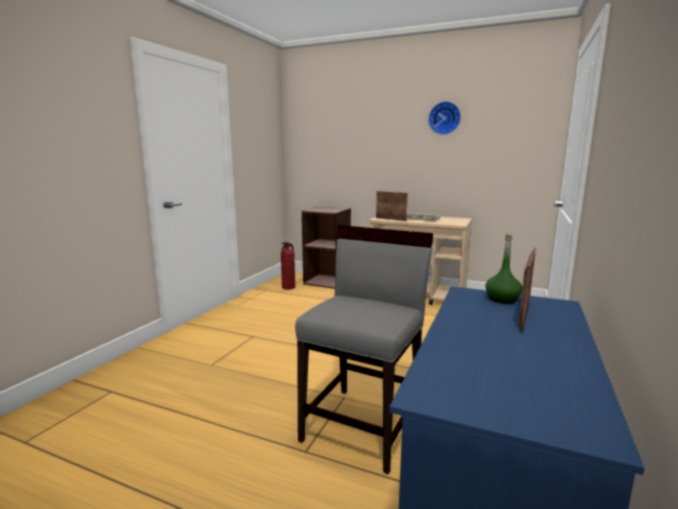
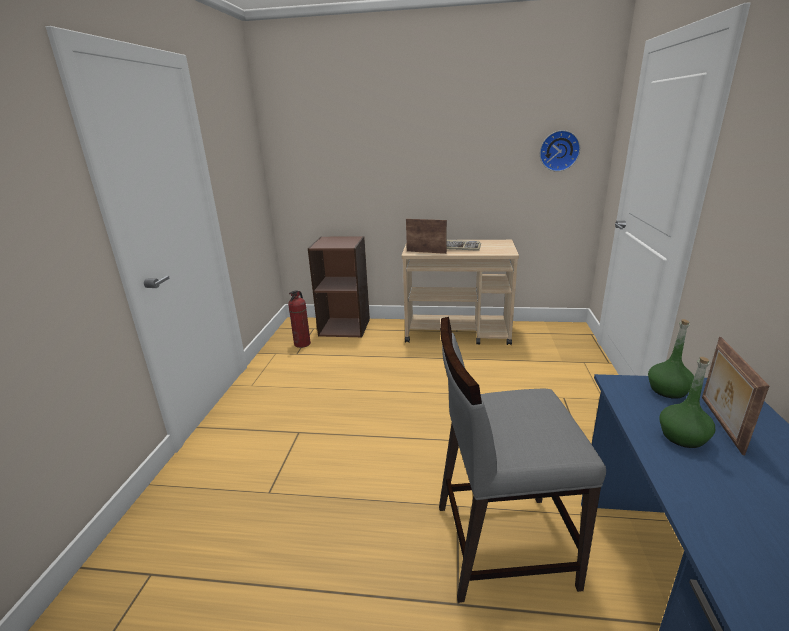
camera: 15 degrees left, 10 degrees up
(364, 425) = (501, 543): grey chair -> grey chair turned 105 degrees counterclockwise
(444, 118) = (476, 120): wall clock -> wall clock (559, 150)
(482, 319) = (683, 436): none -> green bottle

